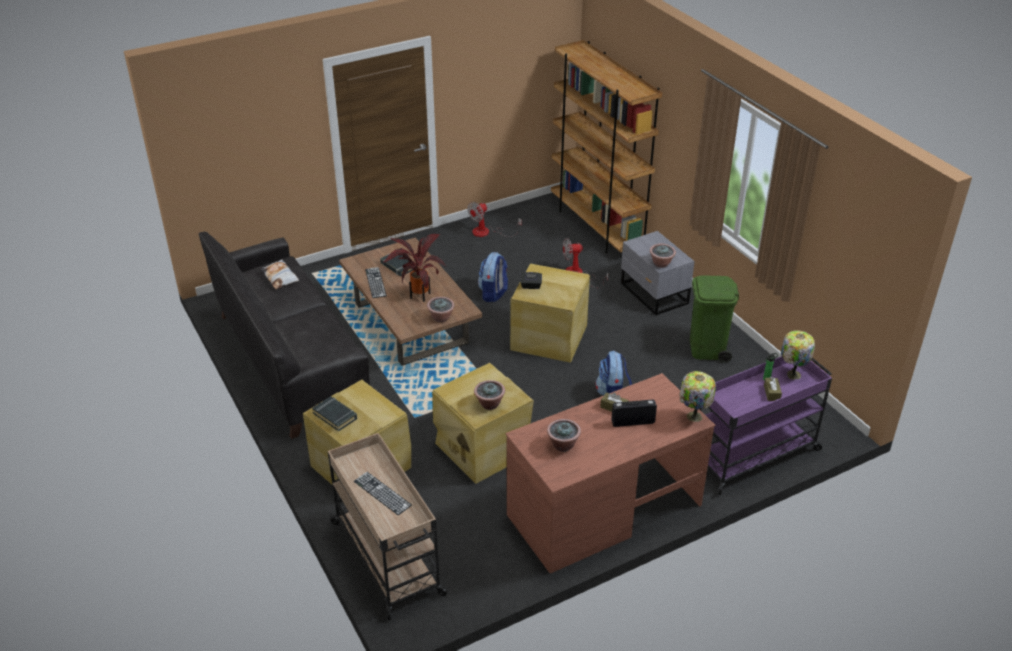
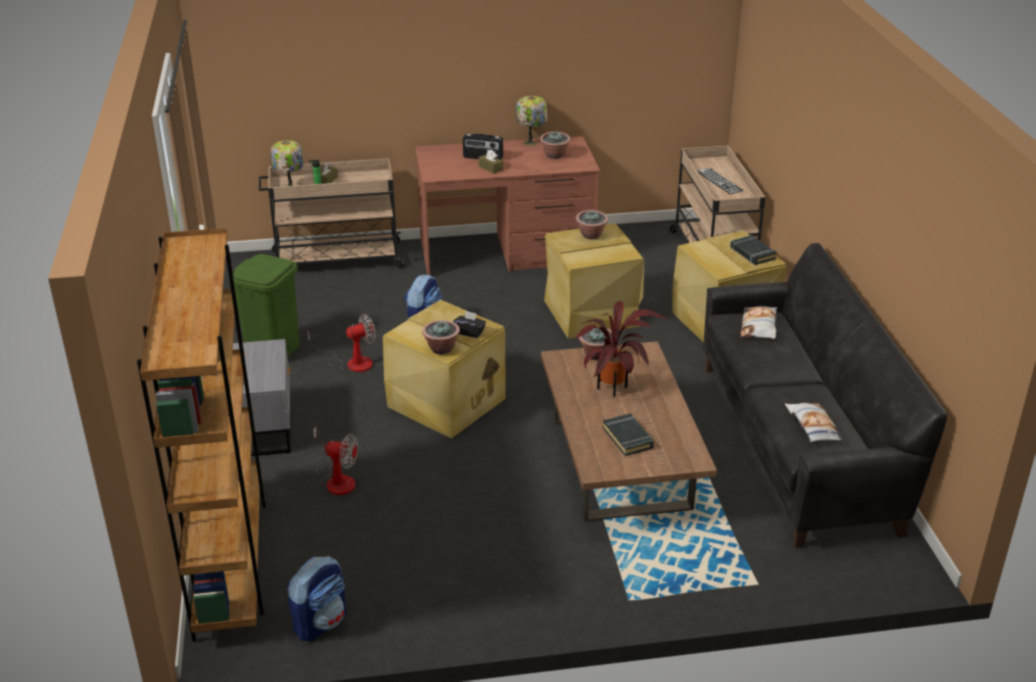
camera: 160 degrees left, 5 degrees down
(321, 346) = (759, 327): none -> pillow
(375, 282) = (669, 419): keyboard -> none
(487, 232) = (422, 598): fan -> fan (351, 362)
(493, 293) = (481, 479): backpack -> backpack (320, 622)
(661, 264) = (269, 348): potted plant -> potted plant (441, 349)
(693, 417) = (428, 152): table lamp -> table lamp (531, 143)
(754, 454) = (336, 260): purple cart -> beige cart

